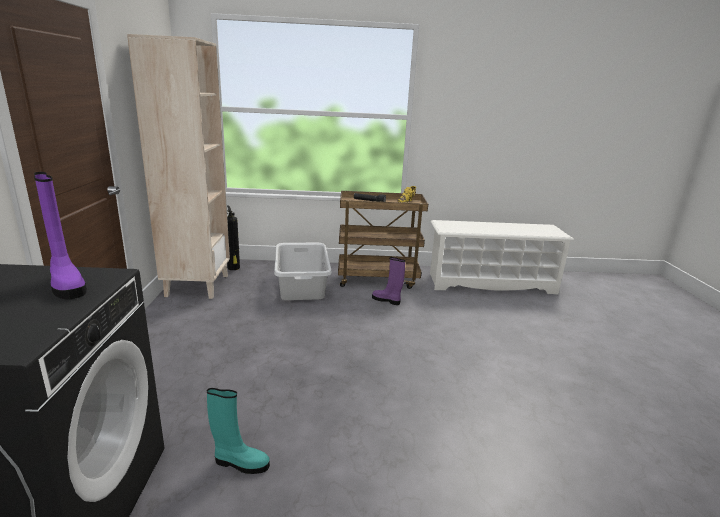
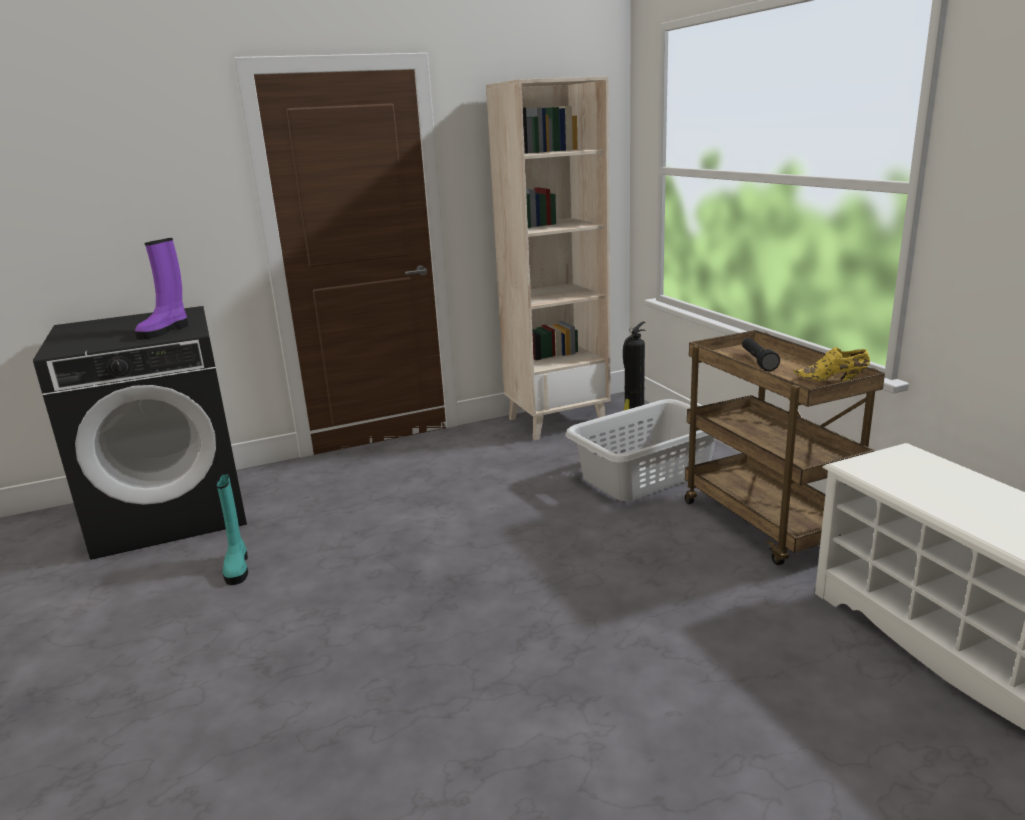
camera: 70 degrees right, 0 degrees up
(387, 300) = (692, 554): purple boot -> none

